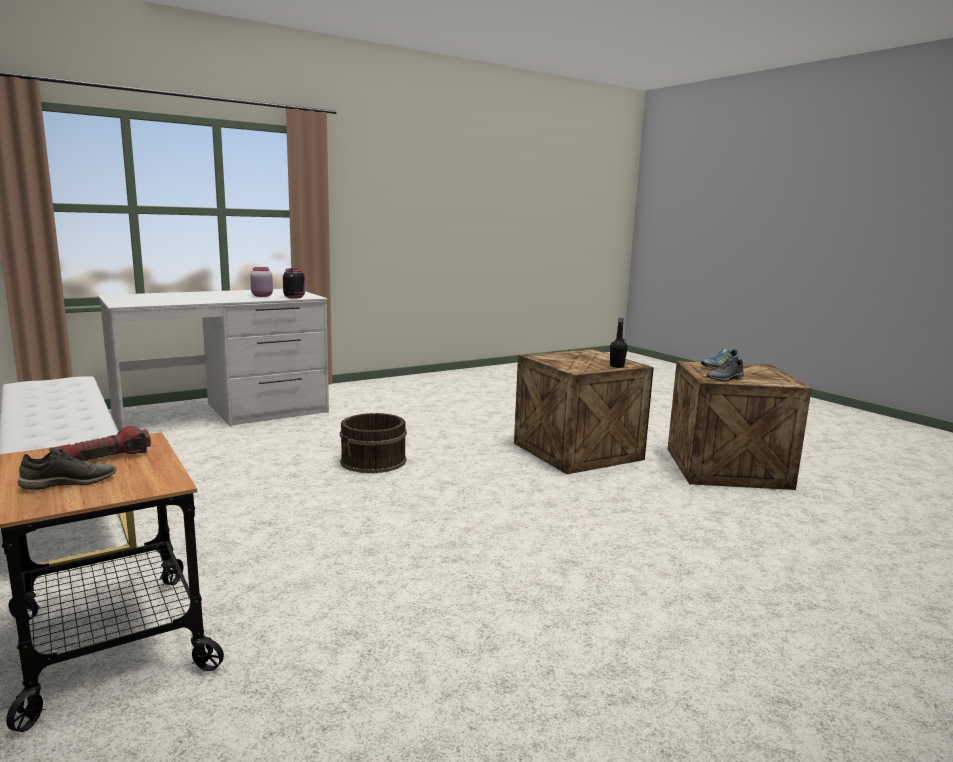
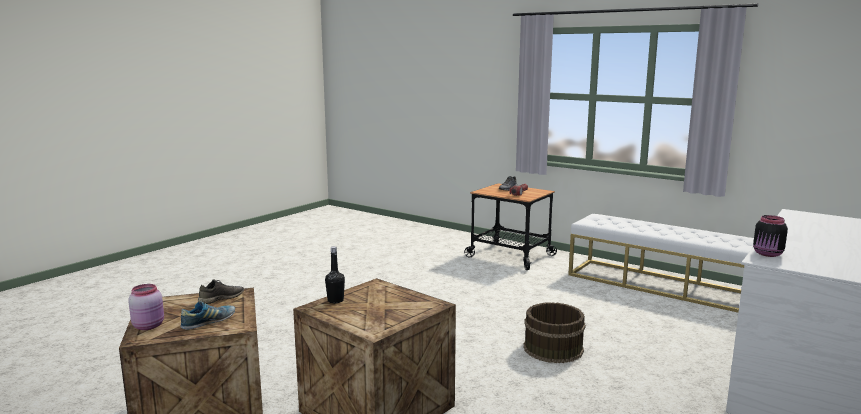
camera: 160 degrees right, 0 degrees up
(261, 296) = (806, 251): pink jar -> pink jar (149, 326)

